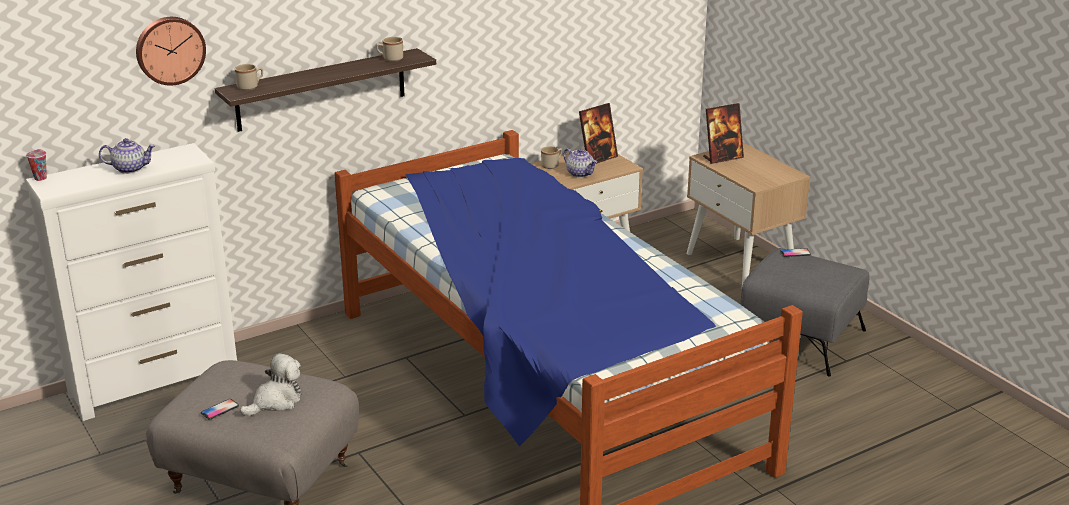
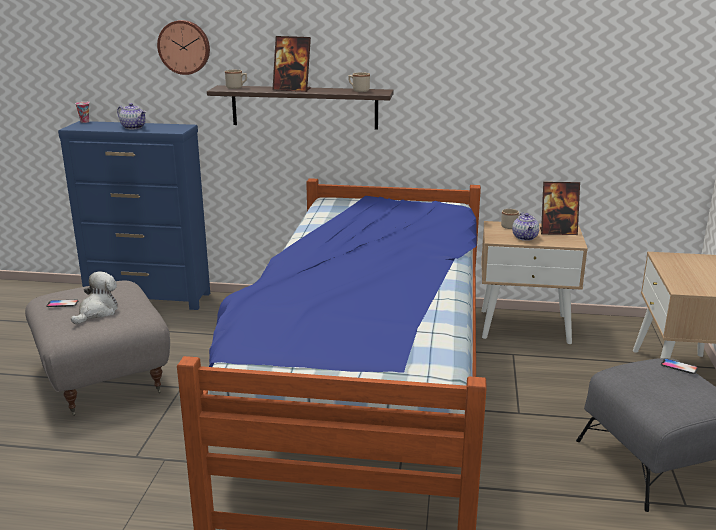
camera: 40 degrees right, 5 degrees down
(156, 384) = (149, 298): white dresser -> blue dresser
(276, 401) = (97, 312): plush toy -> plush toy turned 60 degrees counterclockwise
(722, 158) = (679, 260): picture frame -> picture frame (292, 90)

